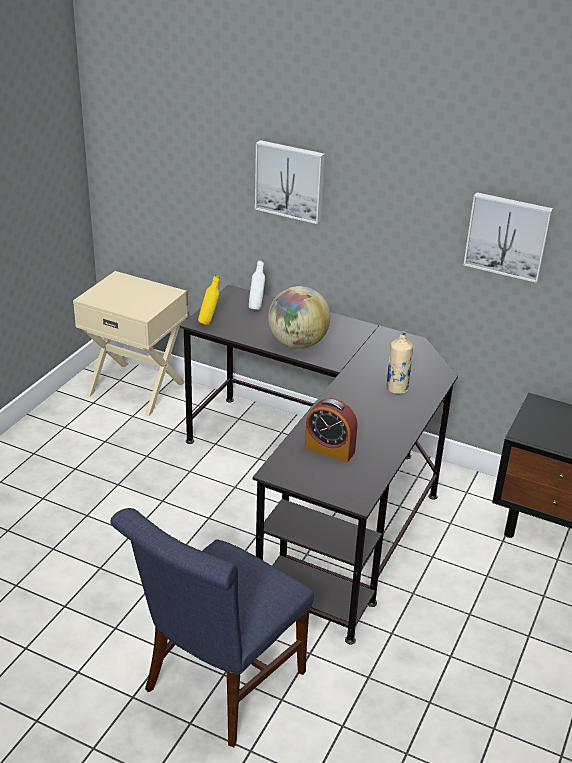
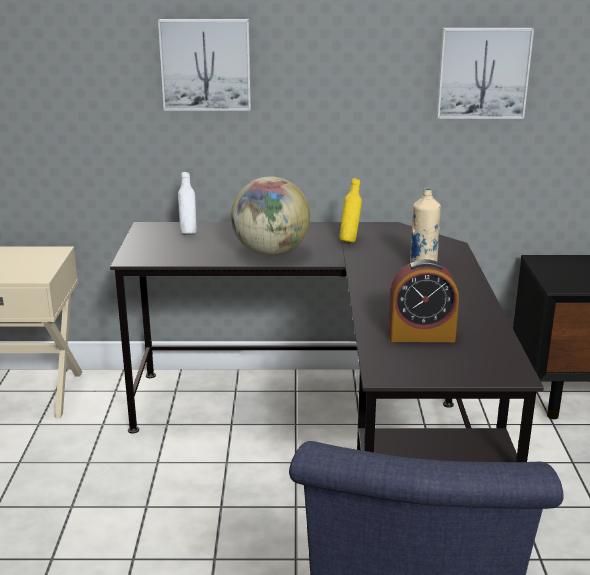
camera: 25 degrees left, 10 degrees down
(209, 322) = (145, 256): yellow bottle -> yellow bottle (350, 240)

